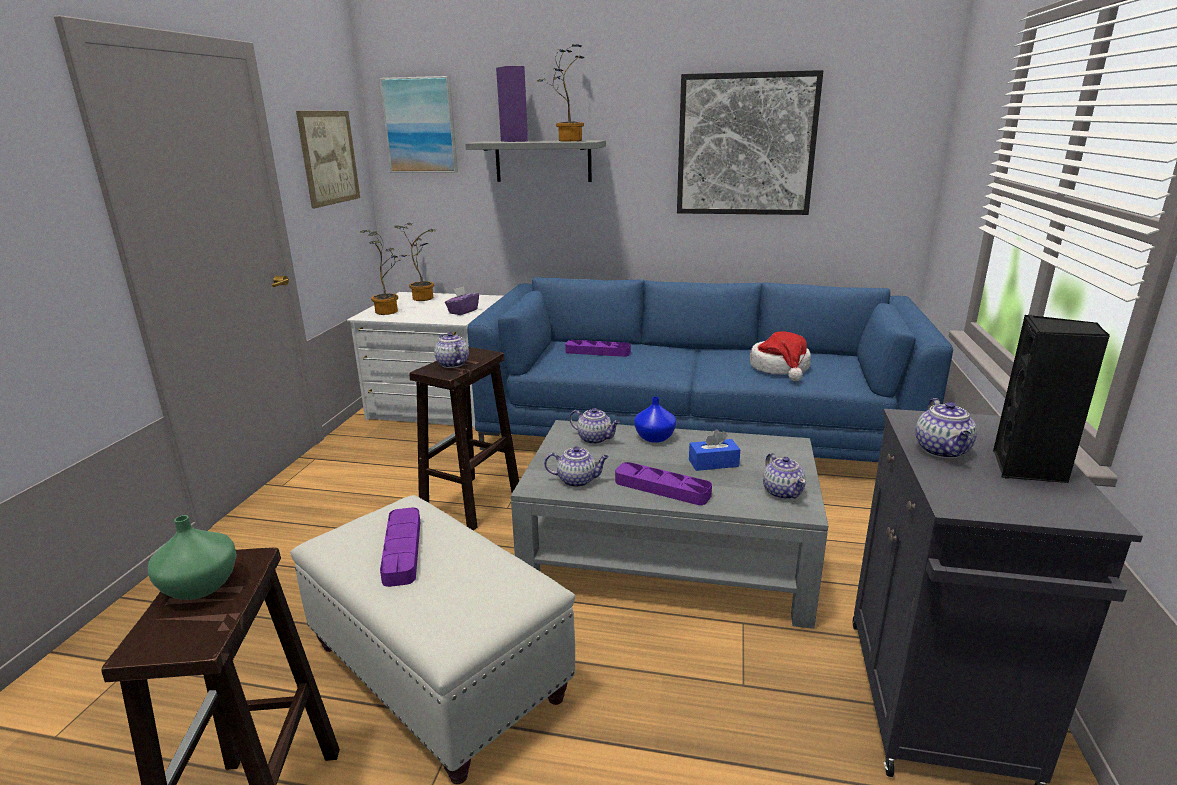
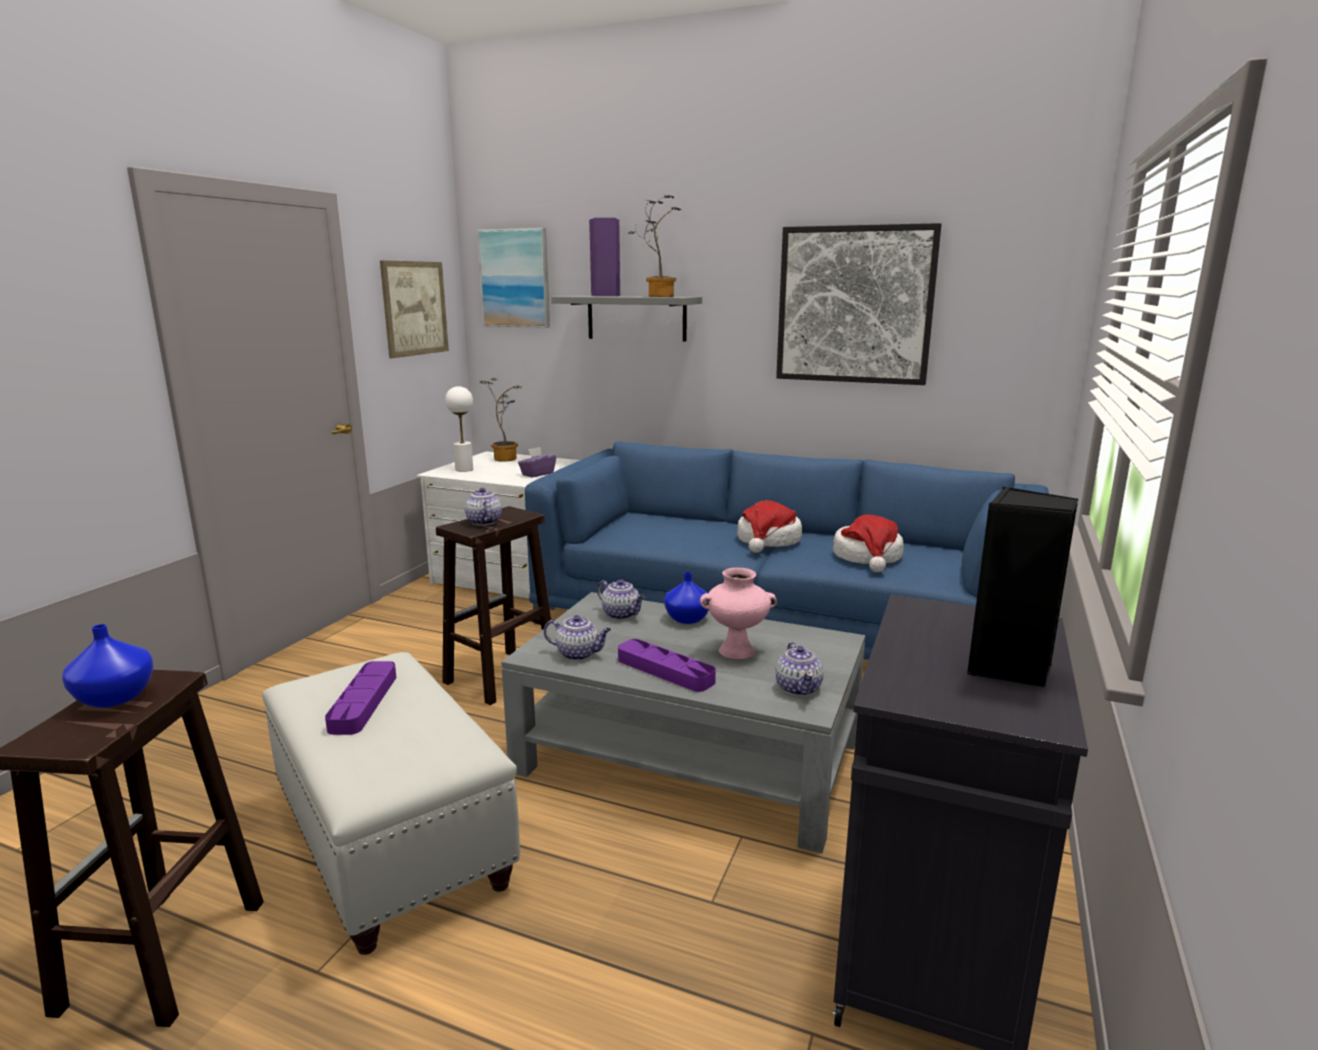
camera: 10 degrees right, 5 degrees down
(199, 585) = (114, 697): green vase -> blue vase
(390, 311) = (464, 469): potted plant -> white table lamp
(598, 352) = (670, 526): purple tray -> none
(689, 359) = (768, 541): none -> hat
(713, 463) = (737, 650): blue tissue box -> pink vase
(943, 451) = (921, 641): teapot -> none

